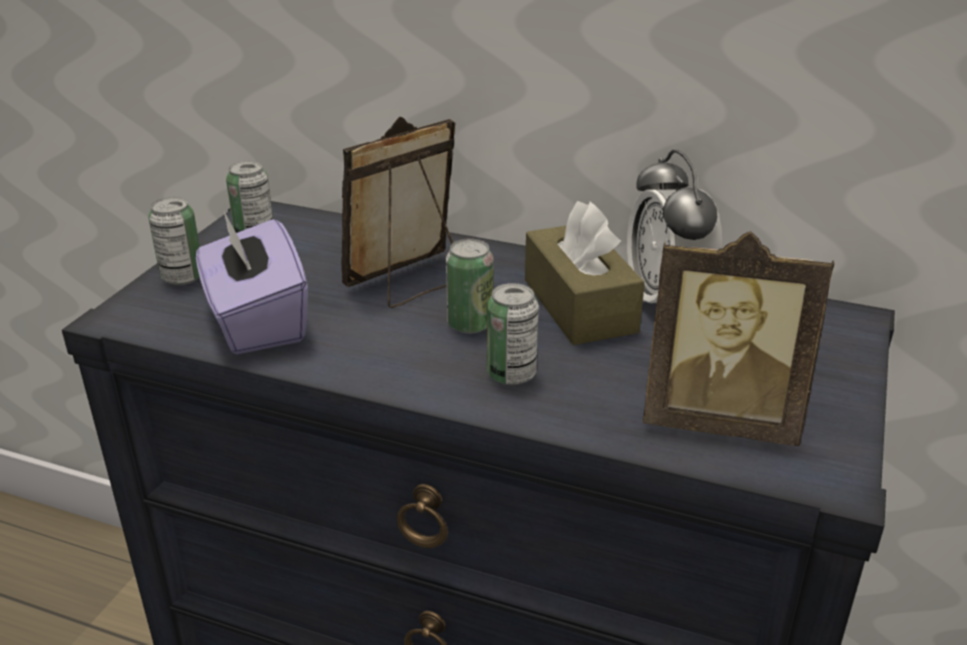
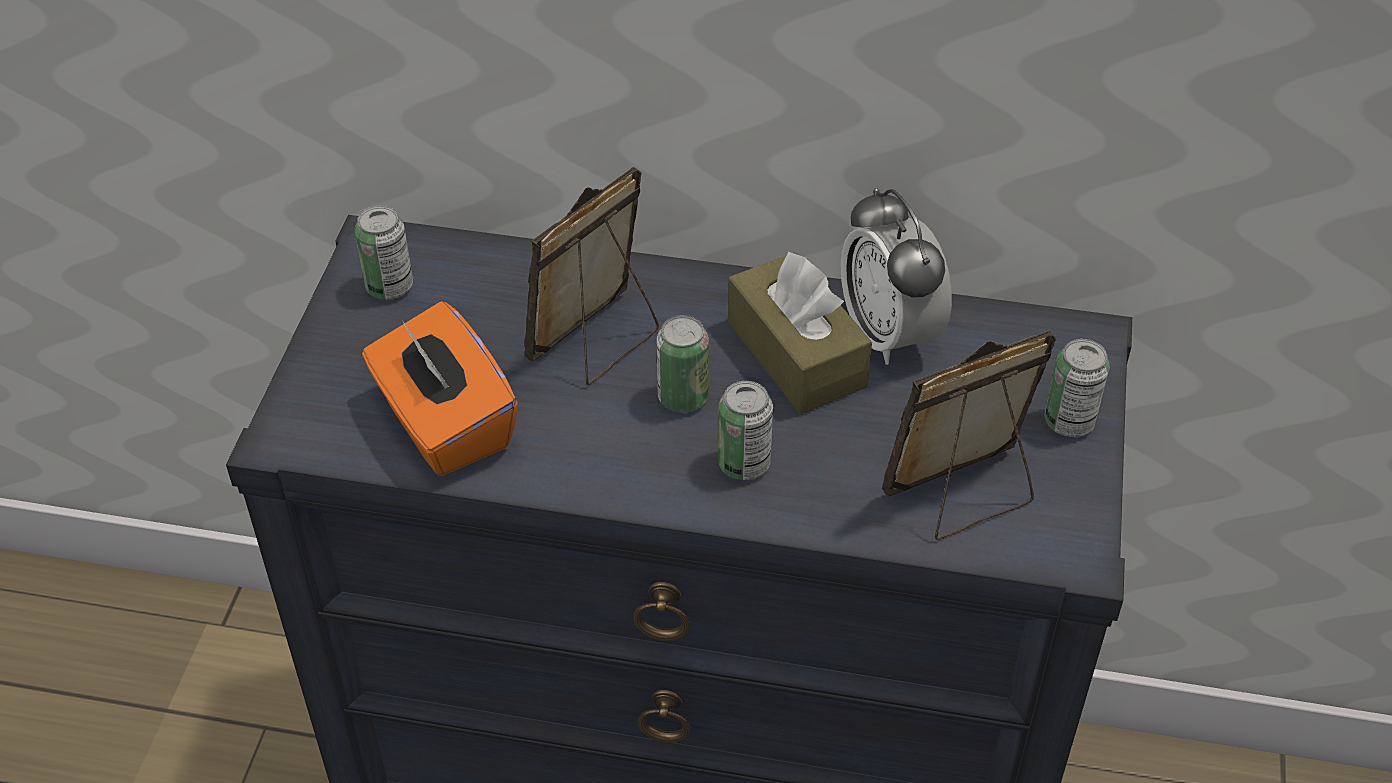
camera: 10 degrees left, 15 degrees up
(182, 277) = (330, 366): can -> can (1069, 422)
(256, 321) = (444, 424): purple tissue box -> orange tissue box
(720, 420) = (964, 496): picture frame -> picture frame turned 150 degrees clockwise

